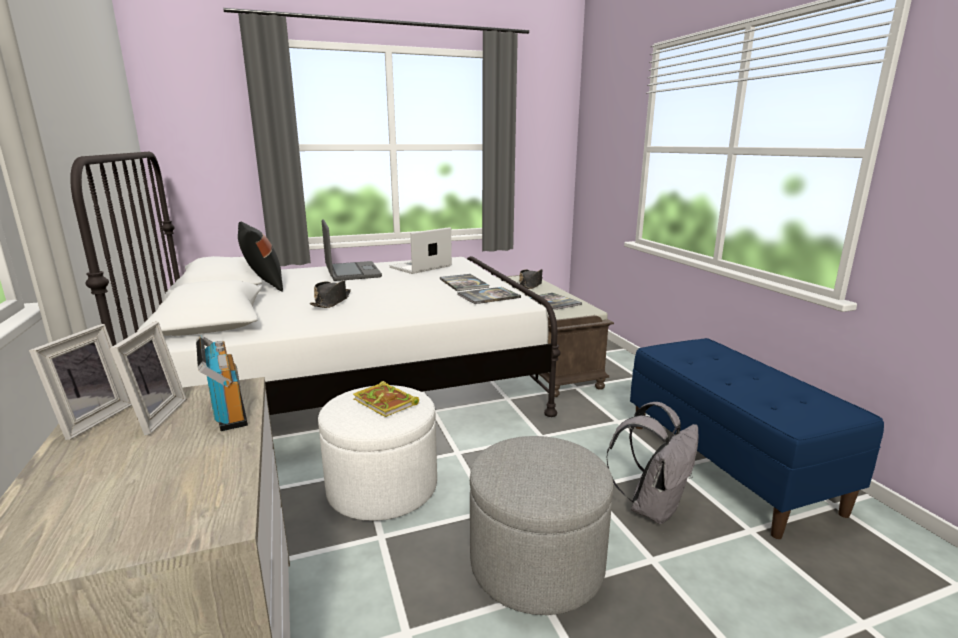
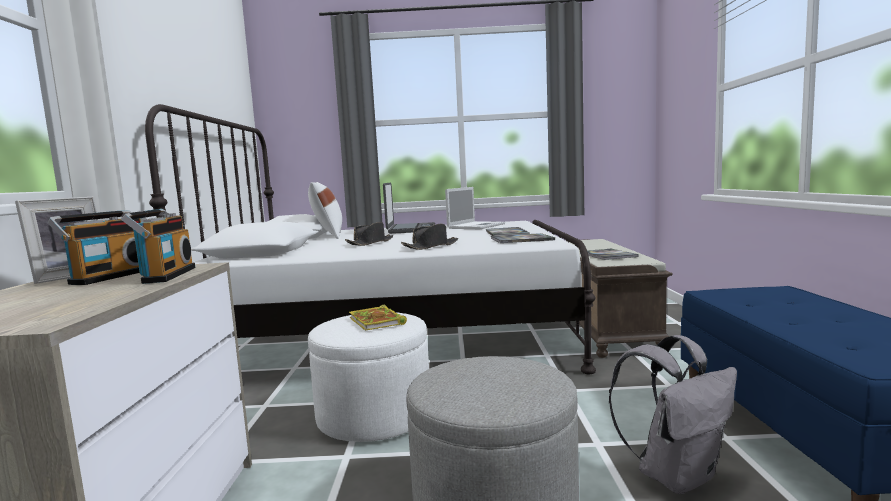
camera: 20 degrees right, 10 degrees down
(152, 417) = (110, 276): picture frame -> radio
(263, 285) = (328, 236): black pillow -> white pillow
(420, 267) = (476, 226): laptop -> laptop turned 150 degrees clockwise
(531, 285) = (593, 245): black hat -> black hat (431, 246)

